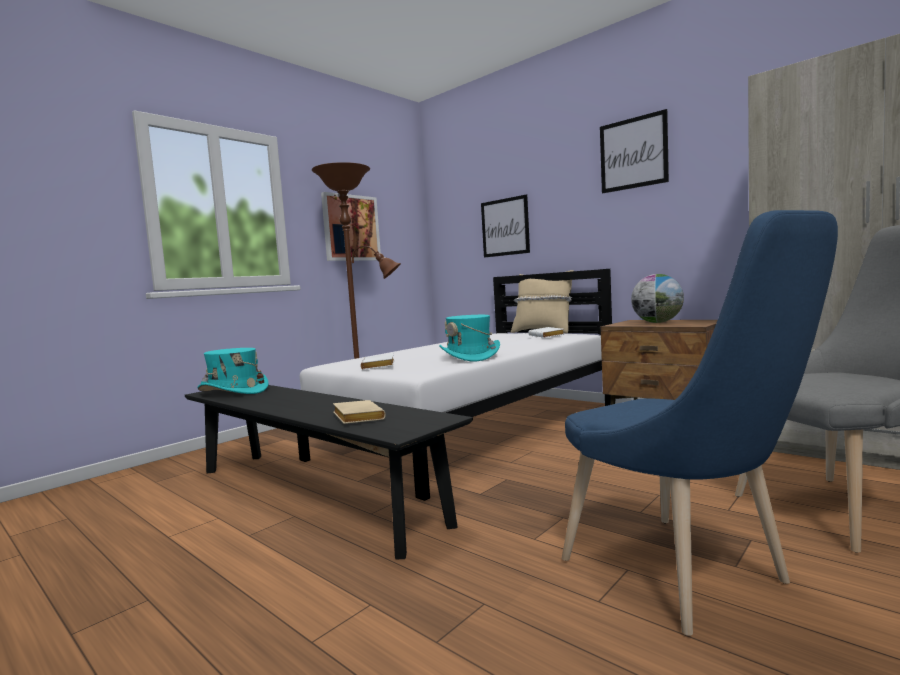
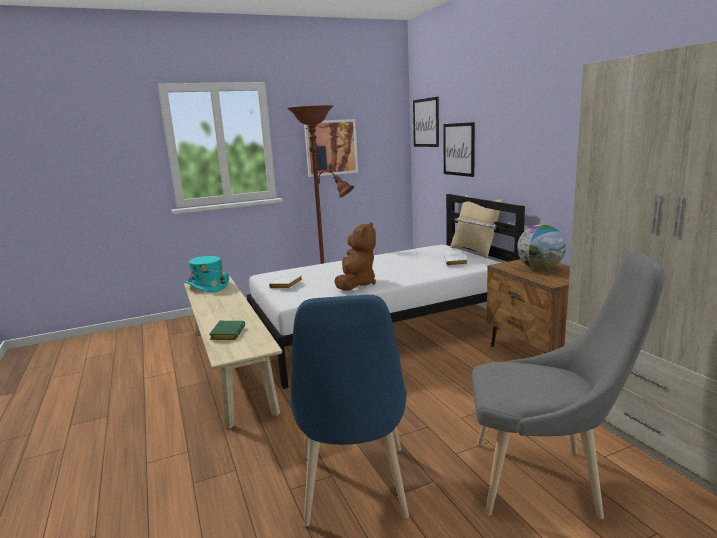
camera: 25 degrees right, 10 degrees up
(311, 494) = (231, 366): black bench -> beige bench
(356, 417) = (227, 333): beige book -> green book
(470, 356) = (356, 284): turquoise hat -> brown plush toy
(633, 153) = (552, 97): picture -> picture (426, 122)

